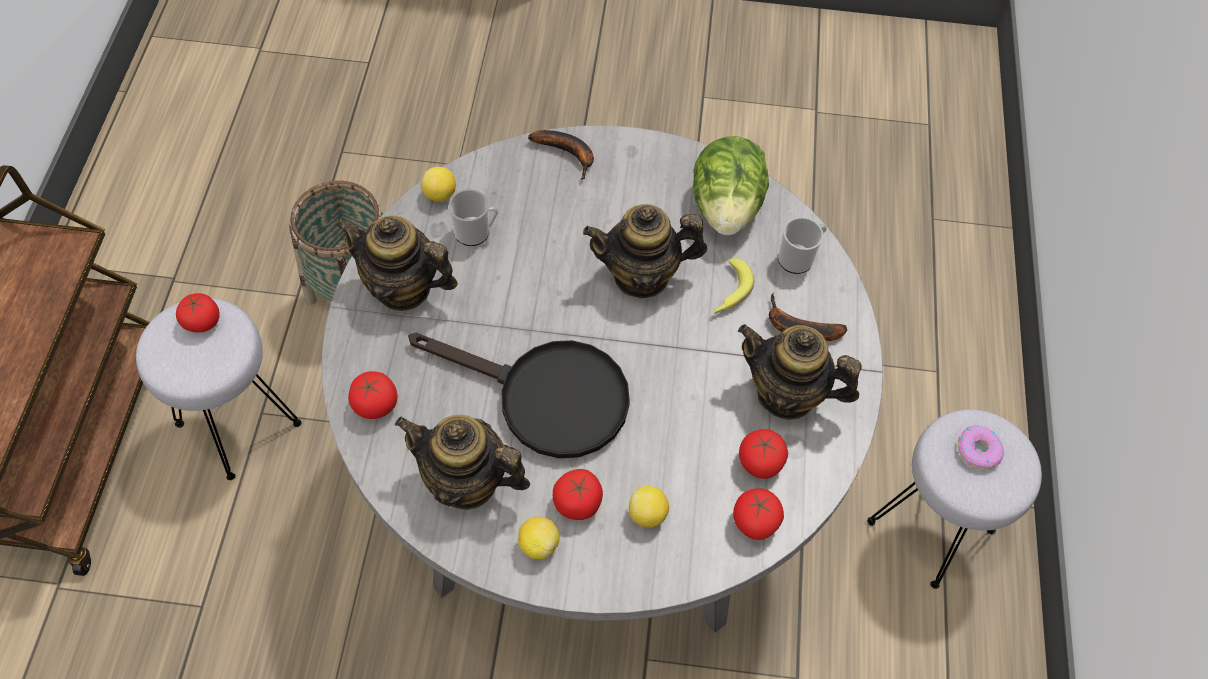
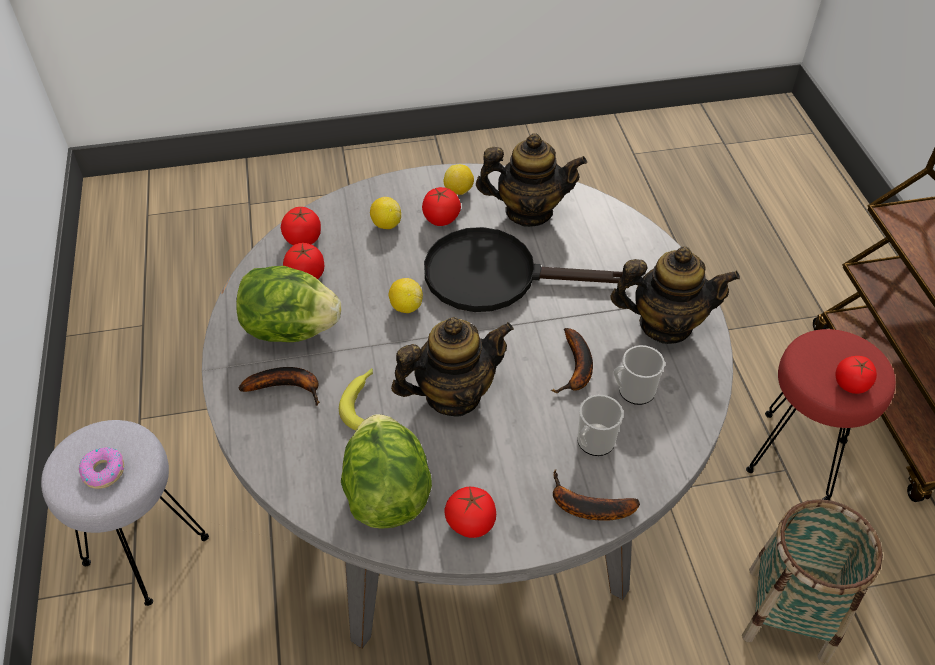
camera: 165 degrees right, 10 degrees down
(238, 422) = (798, 457): grey stool -> red stool
(375, 404) = (626, 239): tomato -> tomato (471, 522)
(440, 195) = (691, 418): lemon -> lemon (406, 306)
(515, 267) = (576, 369): none -> banana
(786, 394) = (290, 329): teapot -> lettuce
(799, 258) = (296, 457): mug -> mug (593, 443)

